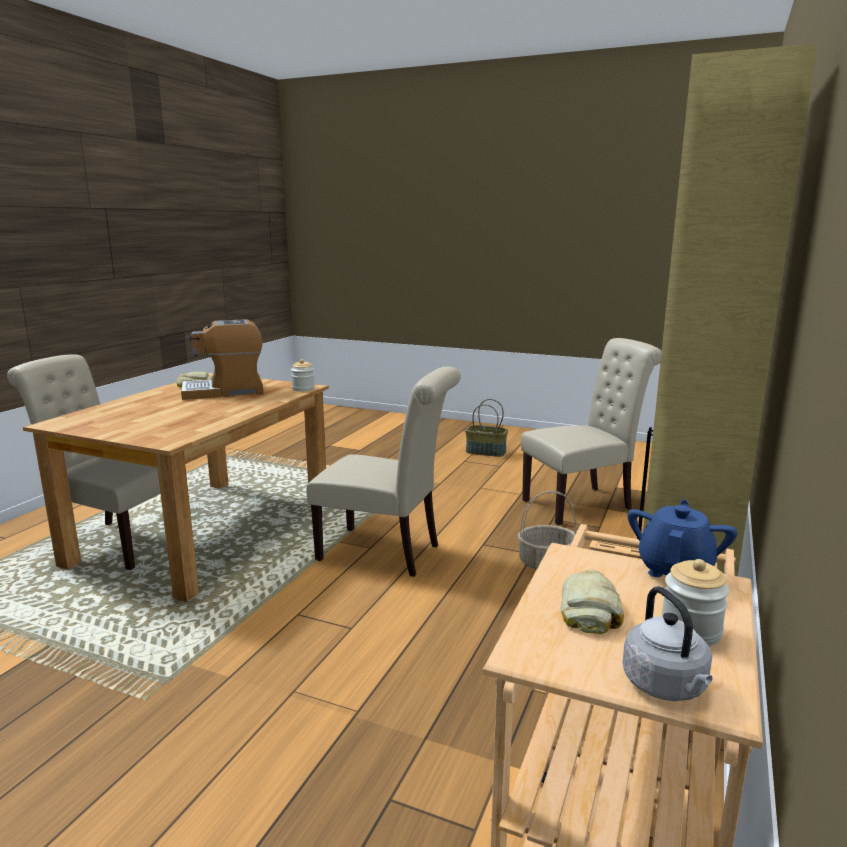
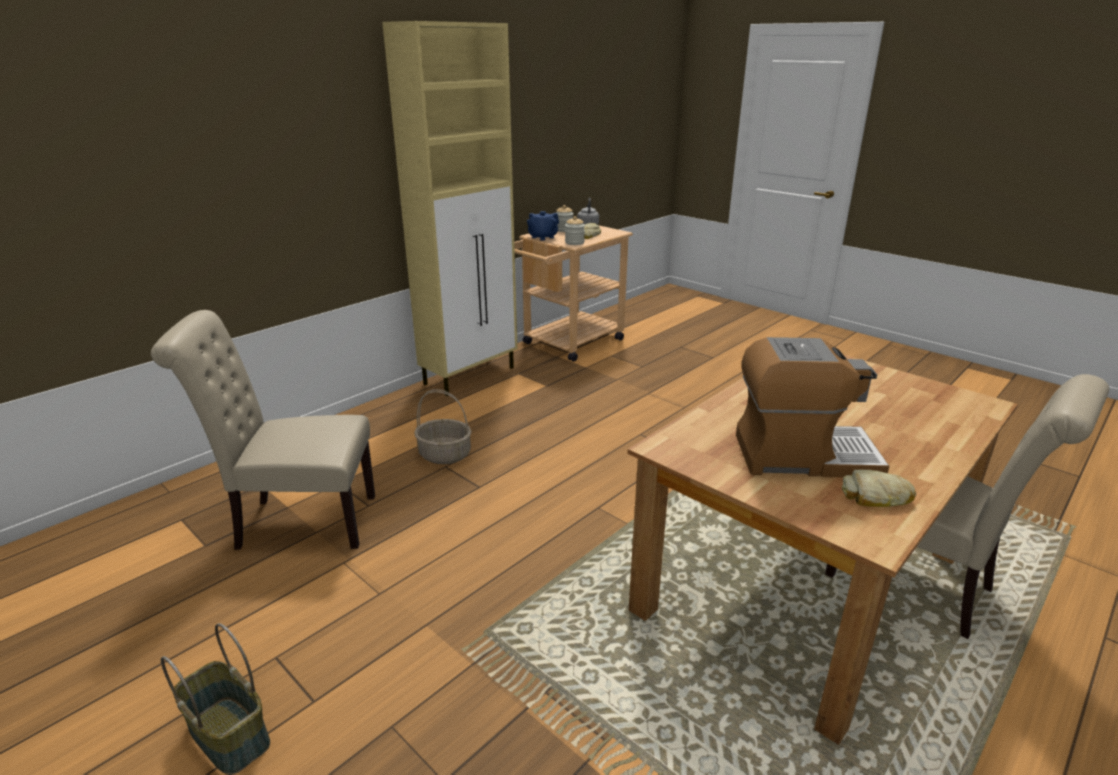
camera: 160 degrees left, 10 degrees up
(303, 389) = (671, 441): jar -> jar (574, 243)
(386, 553) = (583, 496): beige chair -> none

